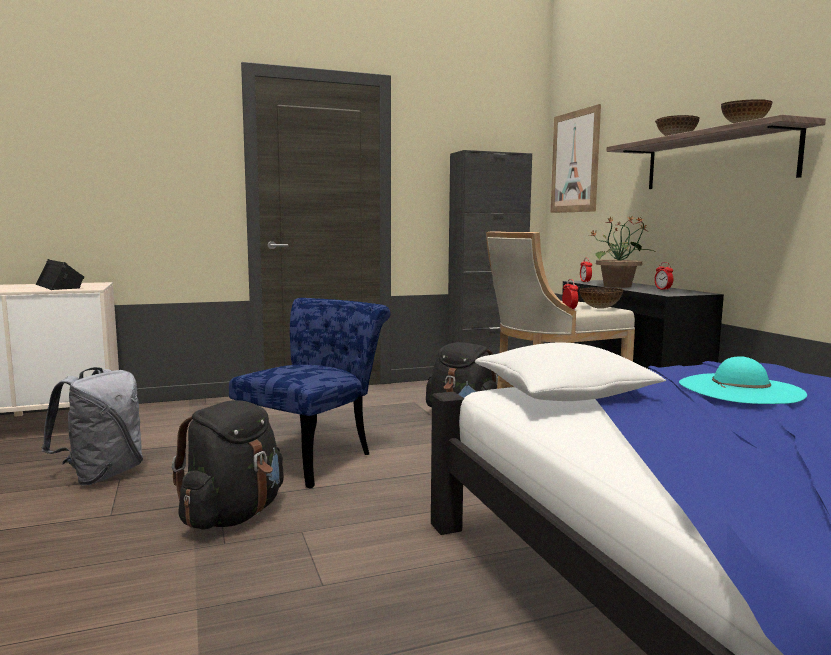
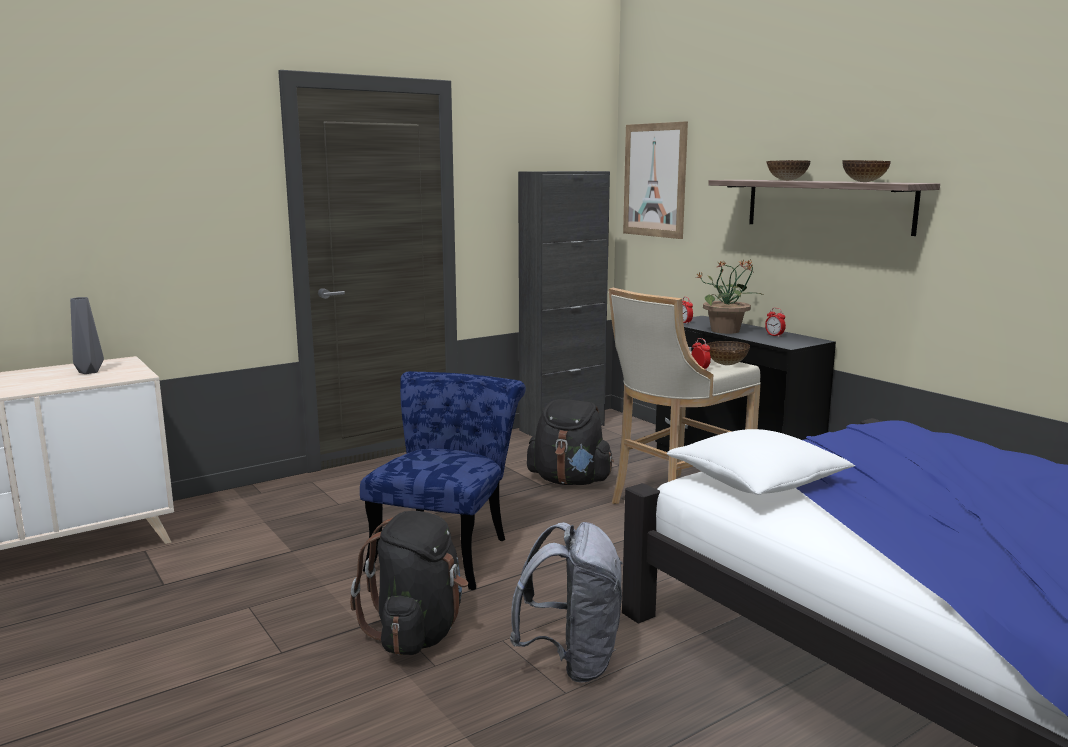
camera: 15 degrees left, 5 degrees up
(61, 286) = (88, 372): black speaker -> grey vase
(102, 475) = (223, 605): grey backpack -> grey backpack (572, 661)
(740, 389) = (904, 462): turquoise hat -> none

